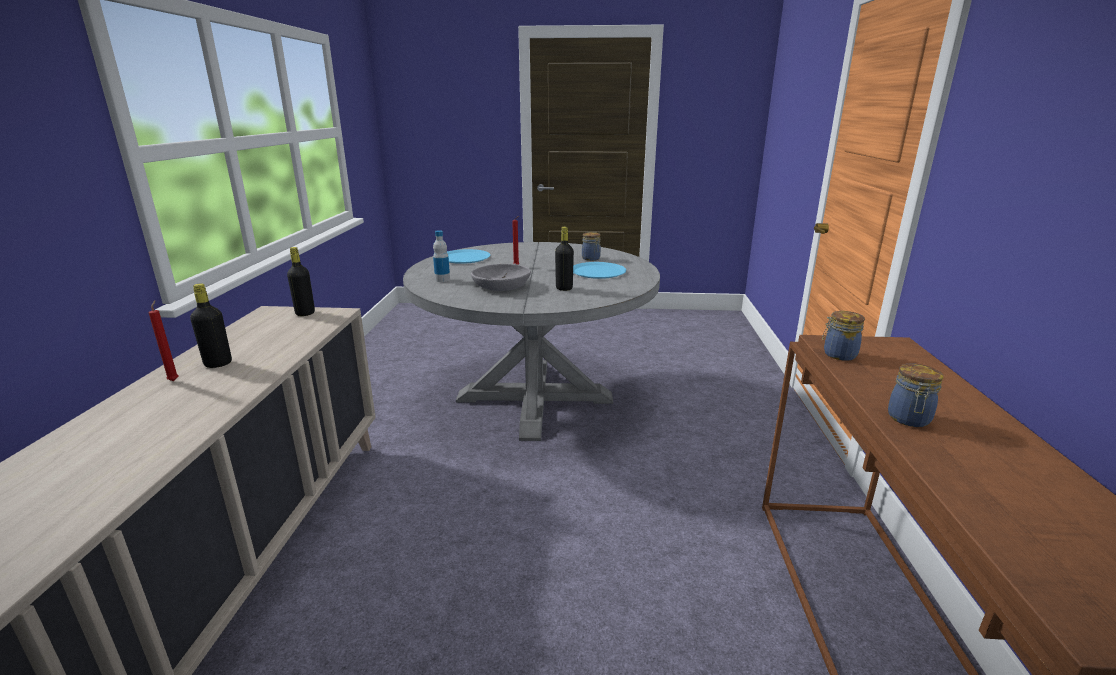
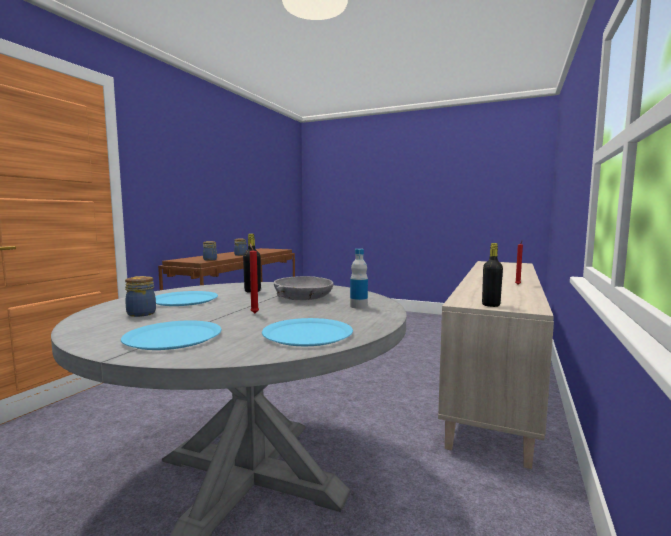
camera: 160 degrees left, 15 degrees down
(218, 363) = (506, 287): black bottle -> none
(533, 250) = (173, 337): none -> blue plate

